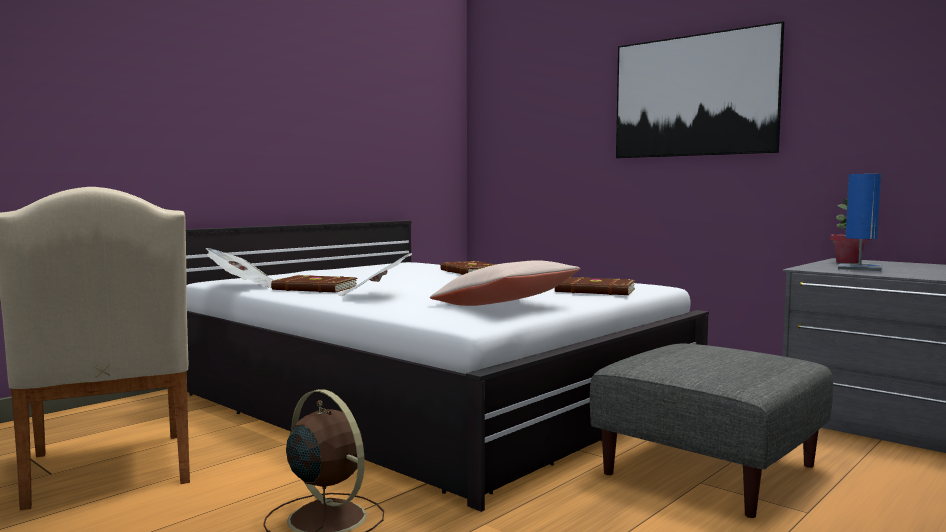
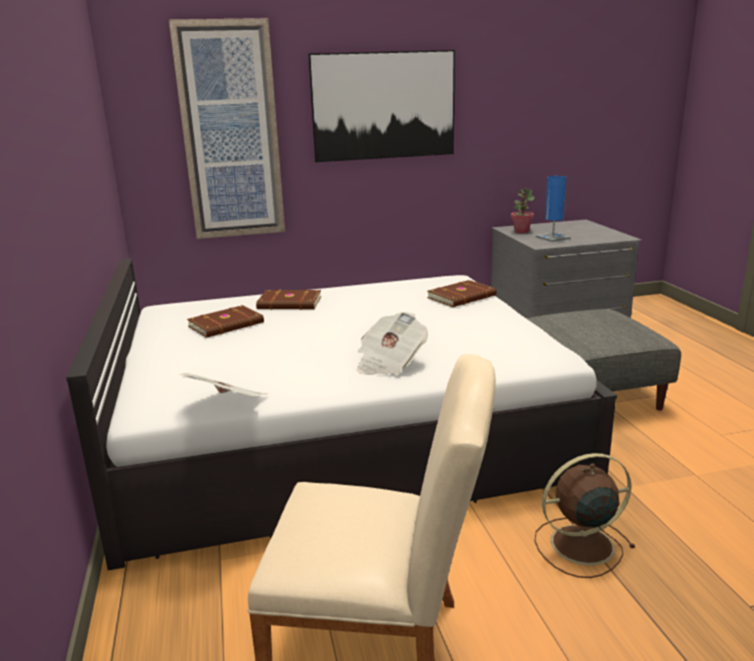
camera: 55 degrees left, 15 degrees up
(315, 288) = (303, 376): brown book -> brown book (227, 325)
(504, 305) = (500, 334): beige pillow -> none
(547, 128) = (230, 132): none -> picture

